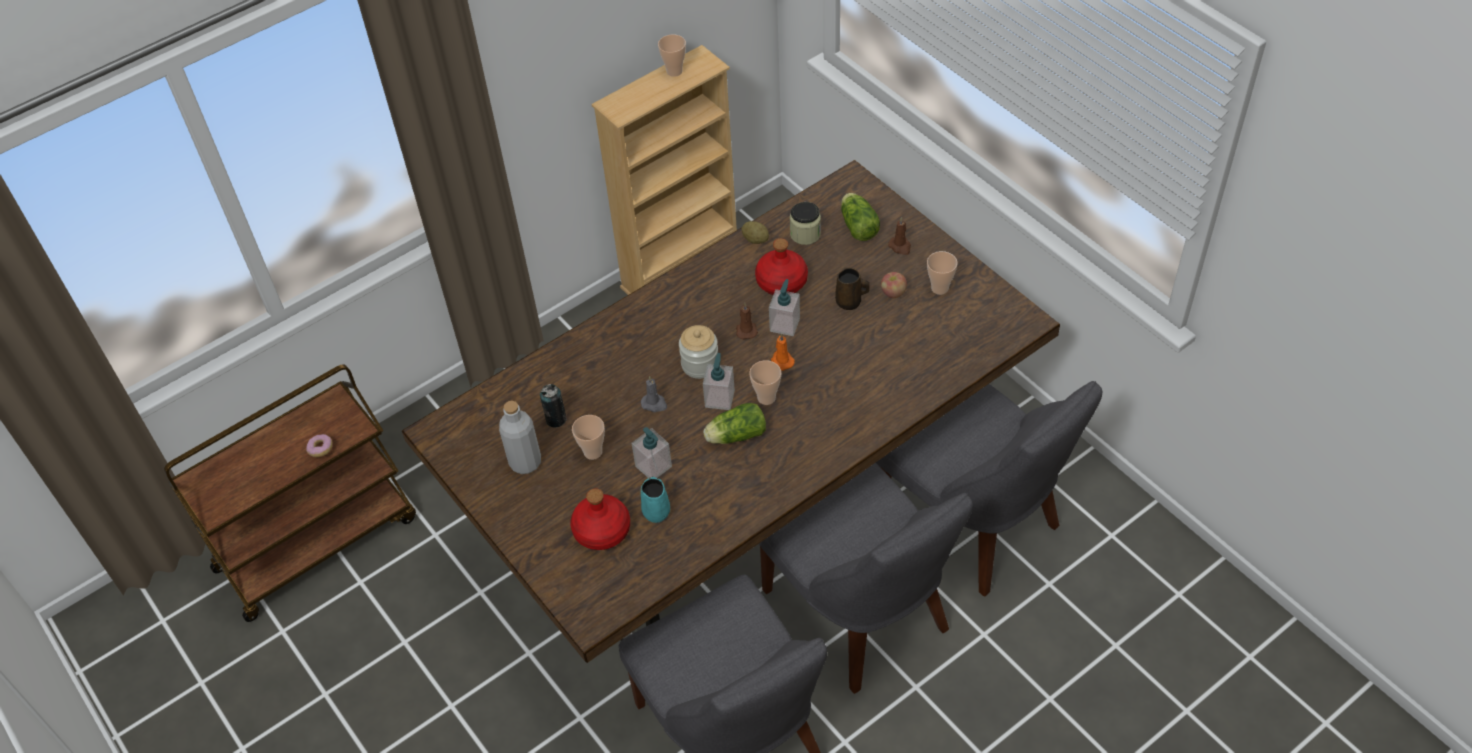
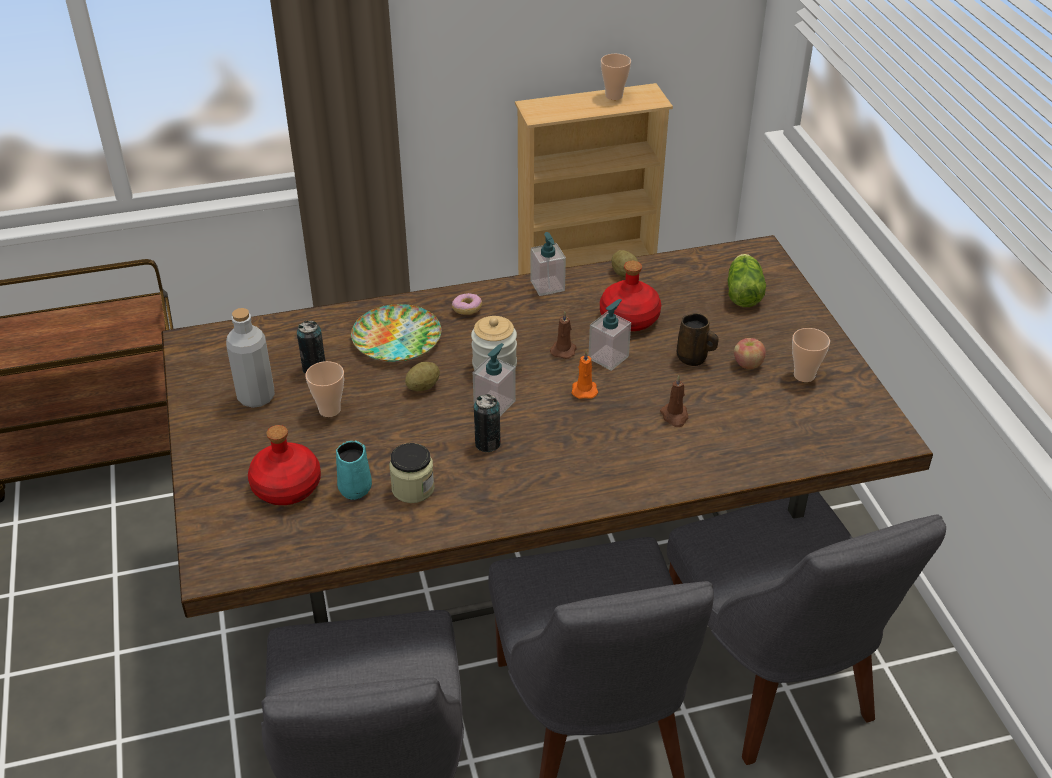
camera: 20 degrees right, 10 degrees down
(321, 449) = (103, 341): donut -> donut (467, 309)
(607, 367) = (397, 339): none -> plate
(653, 466) = (382, 444): soap dispenser -> soap dispenser (547, 286)
(654, 404) = (423, 387): grey candle -> potato
(734, 436) = (487, 443): lettuce -> can
(766, 398) = (545, 419): cup -> none
(805, 234) = (681, 284): jar -> jar (413, 488)
(900, 246) = (780, 324): brown candle -> brown candle (675, 416)

